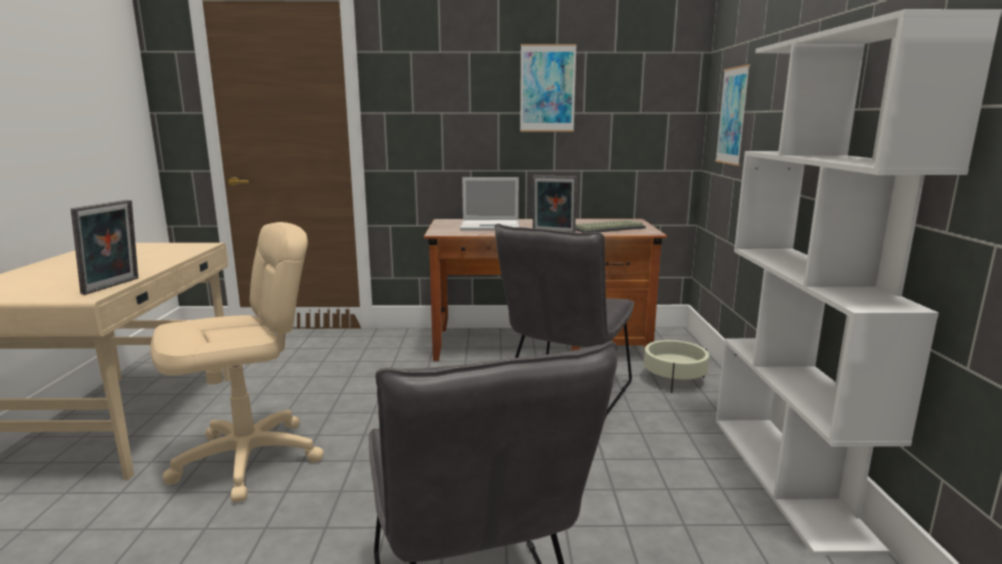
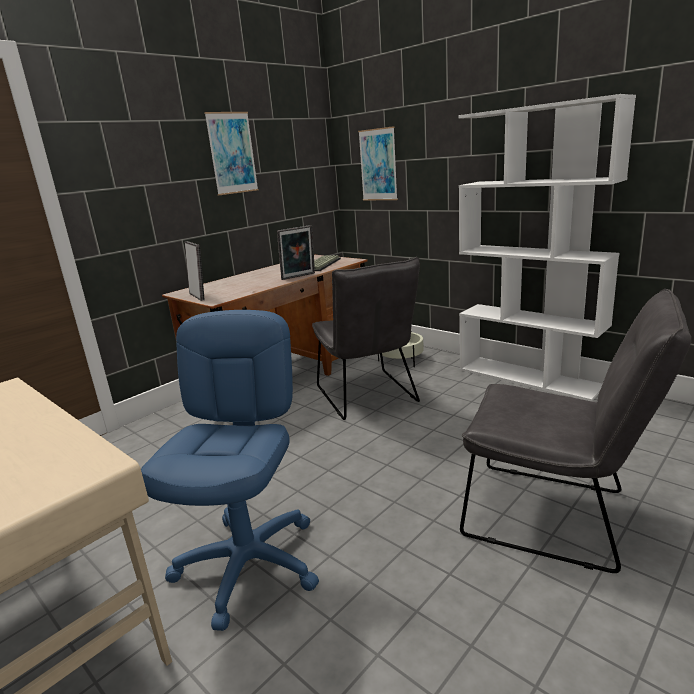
camera: 45 degrees left, 5 degrees up
(114, 286) = (87, 447): picture frame -> picture frame (199, 296)
(249, 459) = (249, 564): beige office chair -> blue office chair
(491, 226) = (235, 285): laptop -> none

